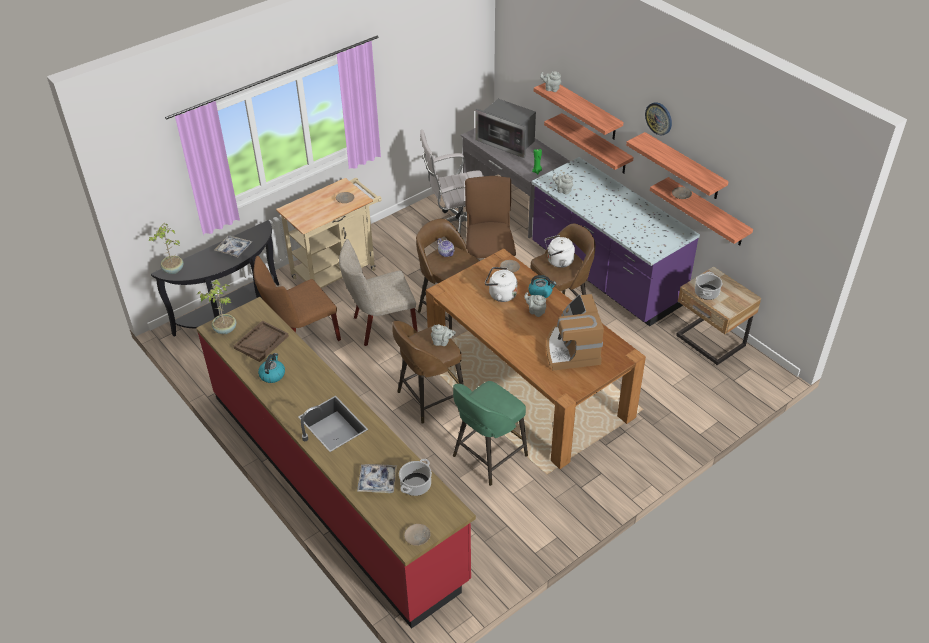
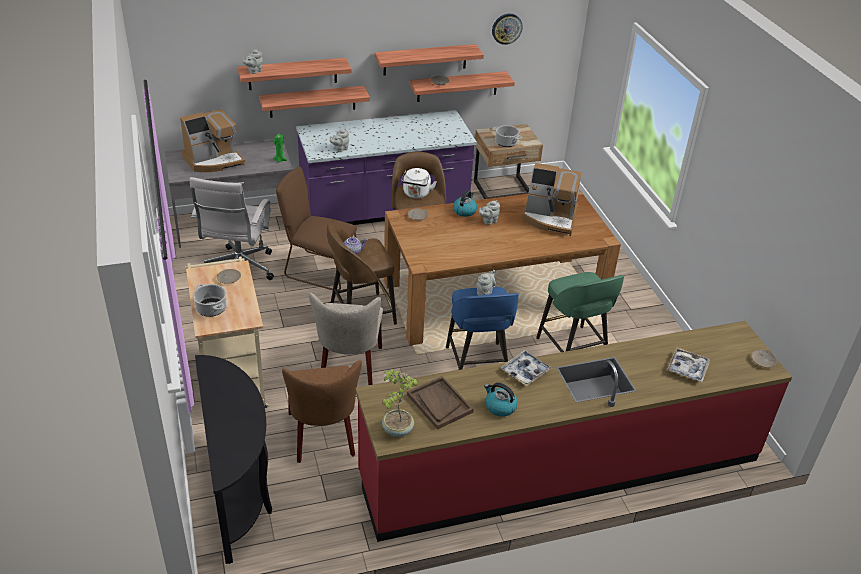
camera: 70 degrees left, 5 degrees down
(173, 270) = (226, 466): potted plant -> none
(234, 249) = (229, 398): tray -> tray (525, 371)
(416, 485) = (700, 345): cooking pot -> cooking pot (211, 308)
(429, 398) = (477, 365): brown stool -> blue stool
(500, 294) = (452, 233): white kettle -> none
(507, 142) = (214, 160): microwave -> coffee machine
(659, 118) = (389, 29): wall clock -> wall clock (506, 28)

